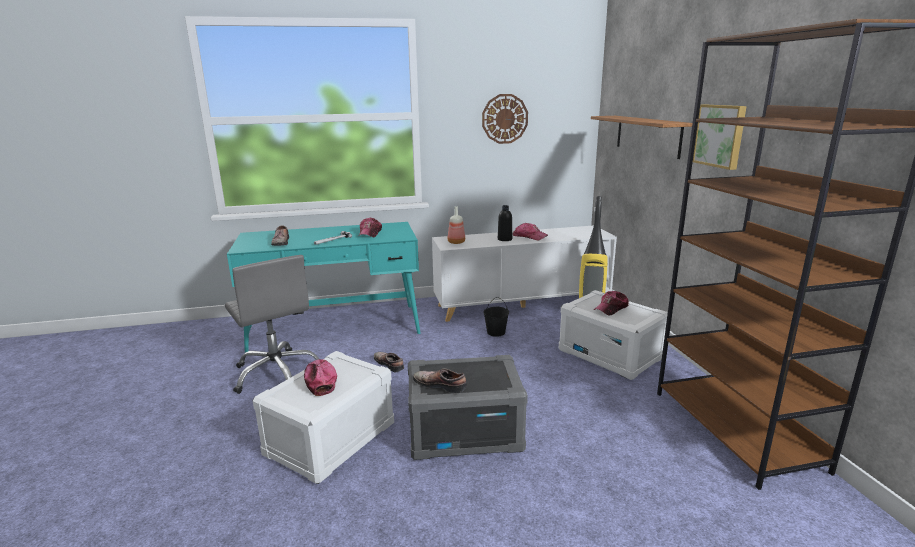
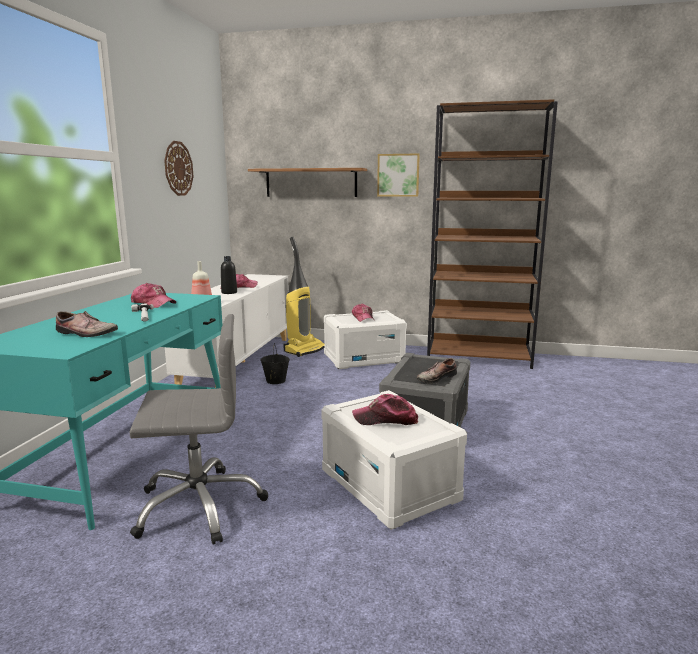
camera: 65 degrees left, 5 degrees down
(390, 364) = (273, 434): shoe -> none

